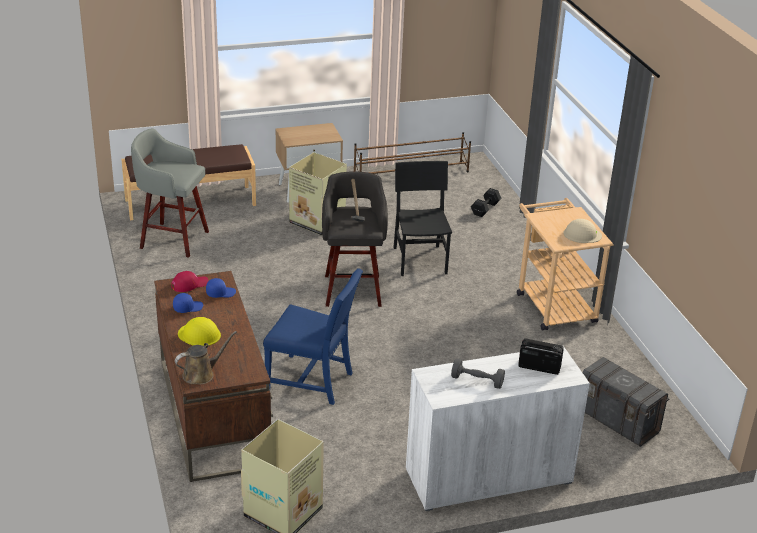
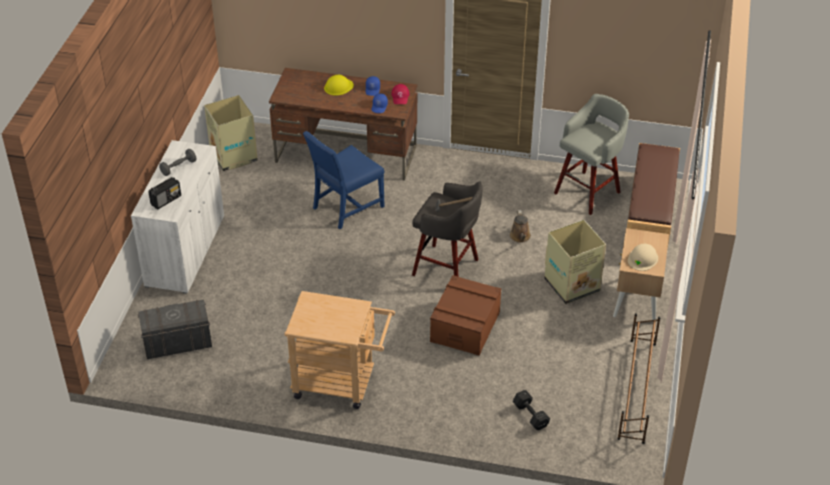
camera: 120 degrees right, 10 degrees up
(201, 374) = (297, 78): brown watering can -> brown watering can (520, 237)
(420, 260) = (465, 326): black chair -> brown storage box
(582, 234) = (311, 320): beige hard hat -> beige hard hat (642, 259)

